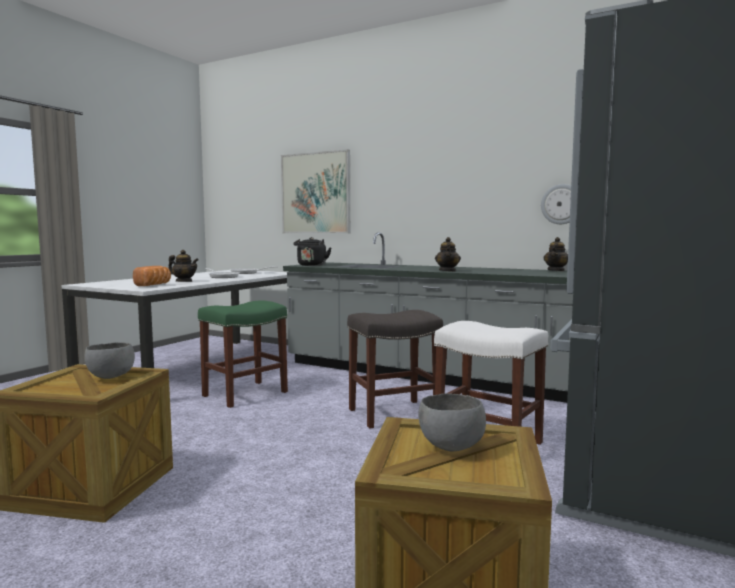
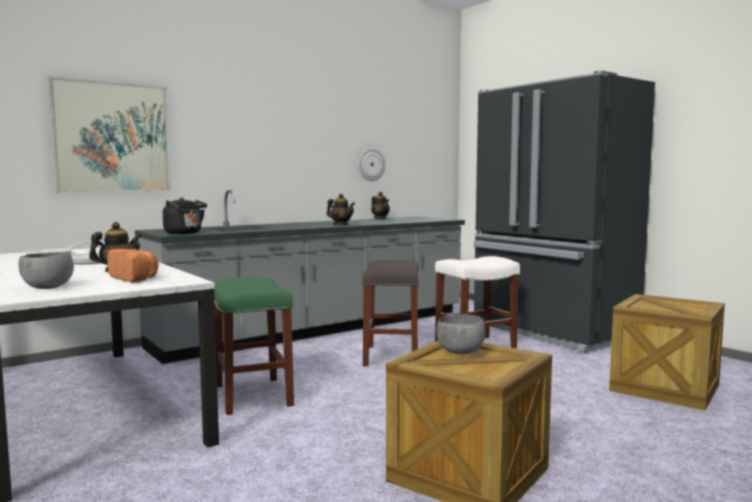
camera: 65 degrees left, 0 degrees up
(450, 447) = (662, 305): grey bowl -> grey bowl (47, 288)

